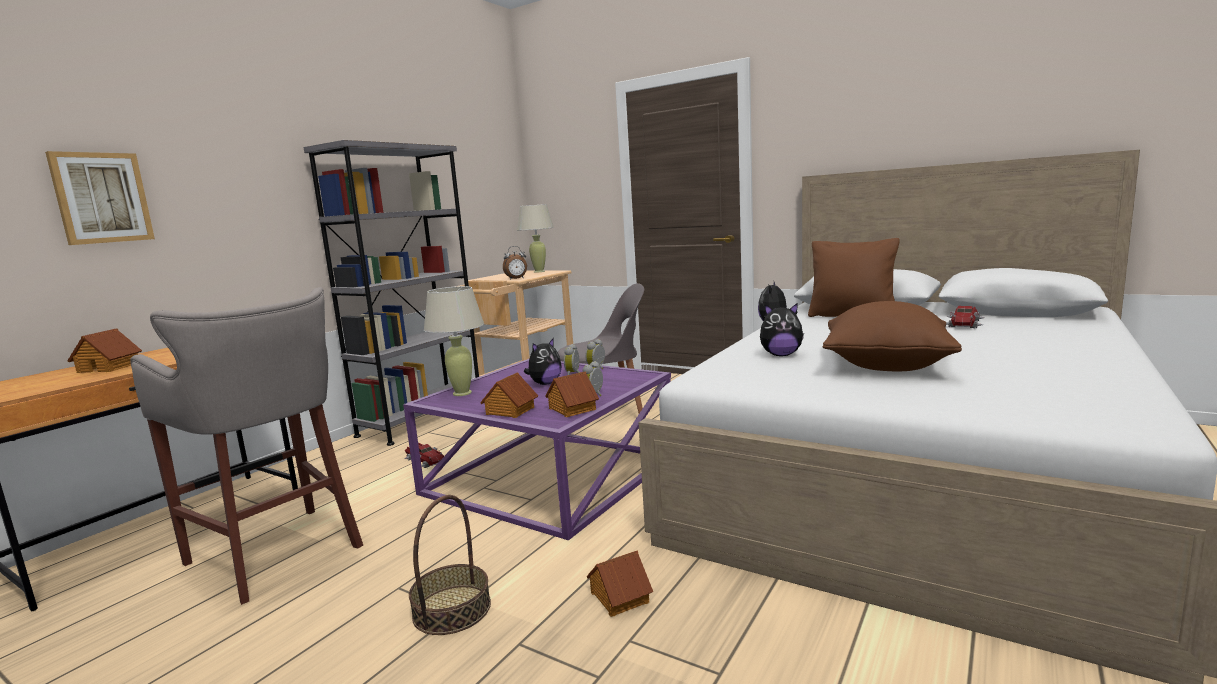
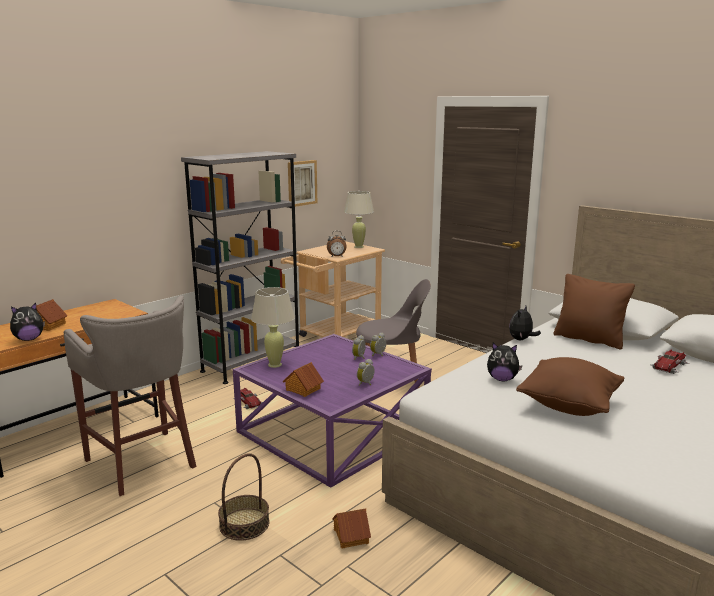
camera: 10 degrees right, 5 degrees up
(101, 198) = (47, 205): picture -> picture (301, 183)
(545, 383) = (335, 364): plush toy -> plush toy (29, 339)
(571, 409) = (345, 395): toy house -> none

